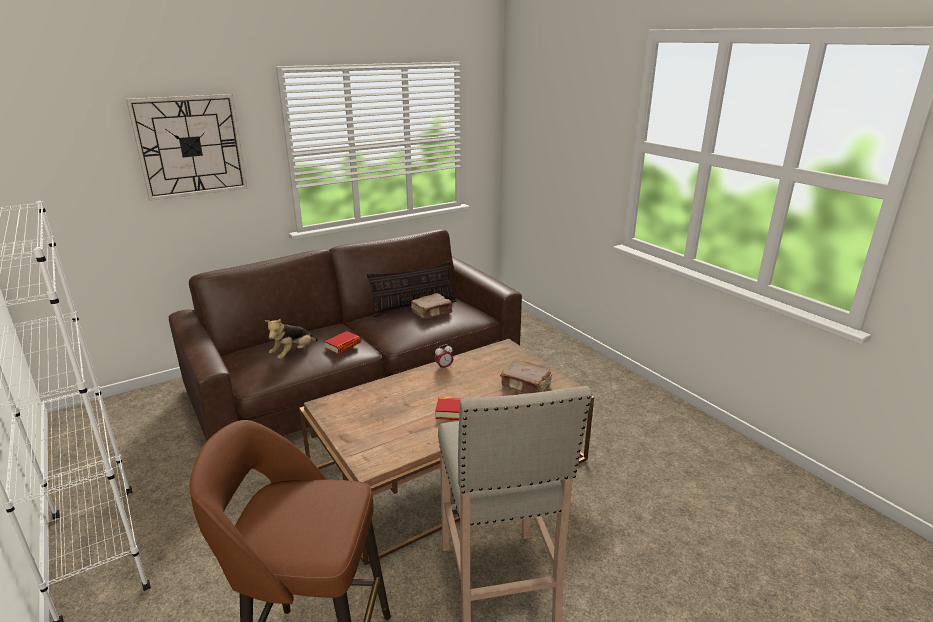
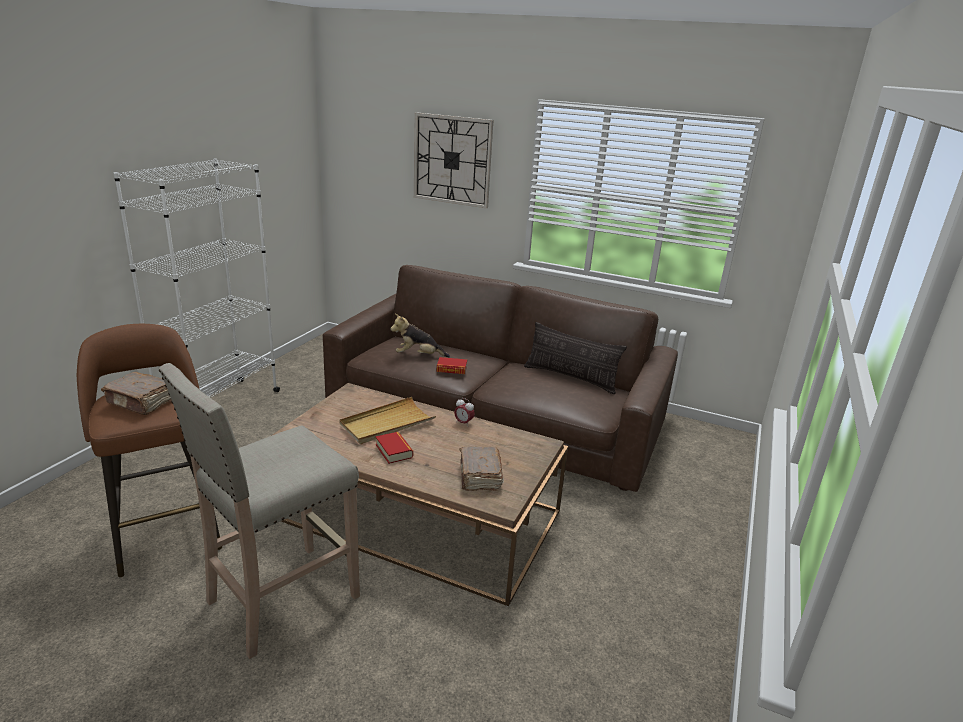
camera: 55 degrees right, 0 degrees up
(406, 403) = (387, 423): none -> beige tray
(432, 312) = (564, 387): brown book -> brown book (141, 402)

